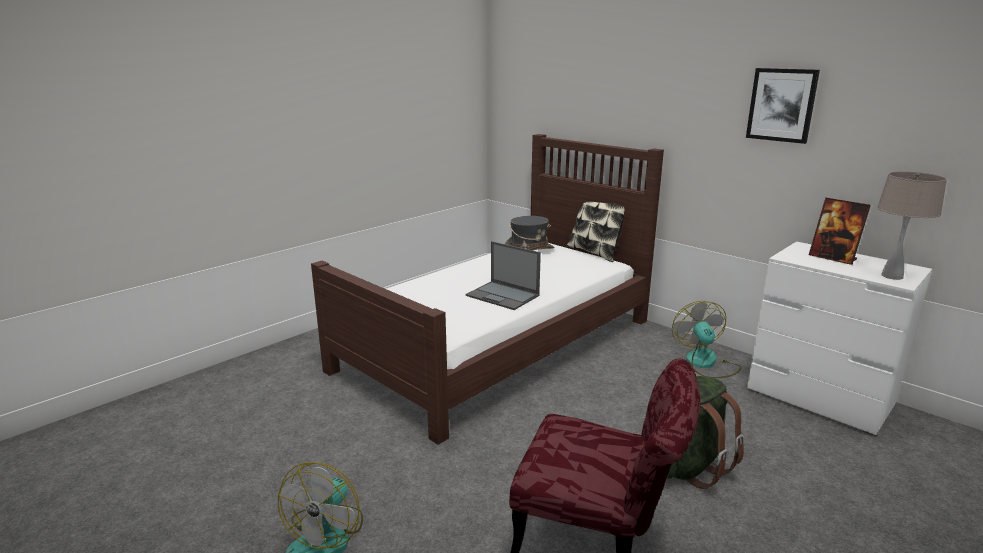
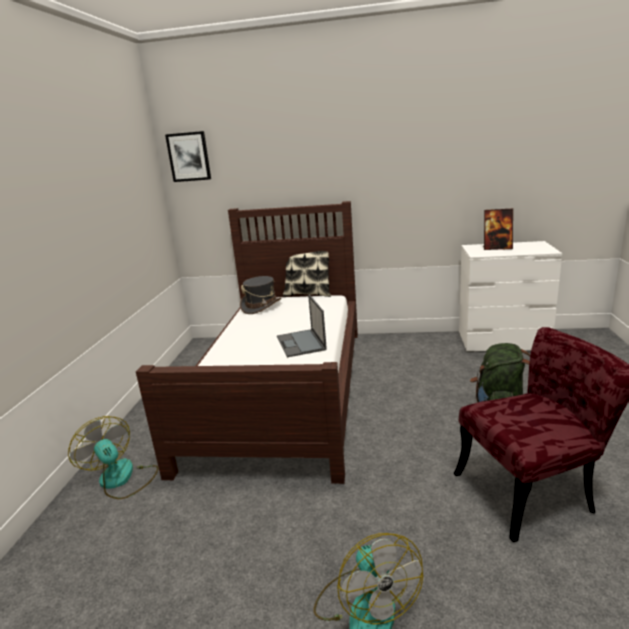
camera: 35 degrees left, 0 degrees up
(503, 296) = (301, 343): laptop -> laptop turned 75 degrees clockwise
(705, 364) = (425, 347): fan -> fan (121, 479)
(782, 105) = (434, 154): picture -> picture (189, 157)
(892, 276) = (539, 249): beige table lamp -> none

